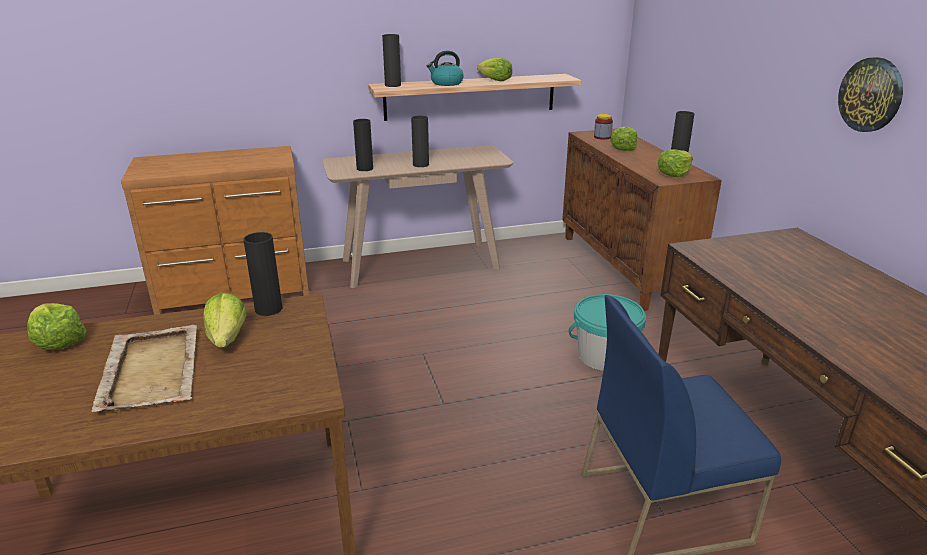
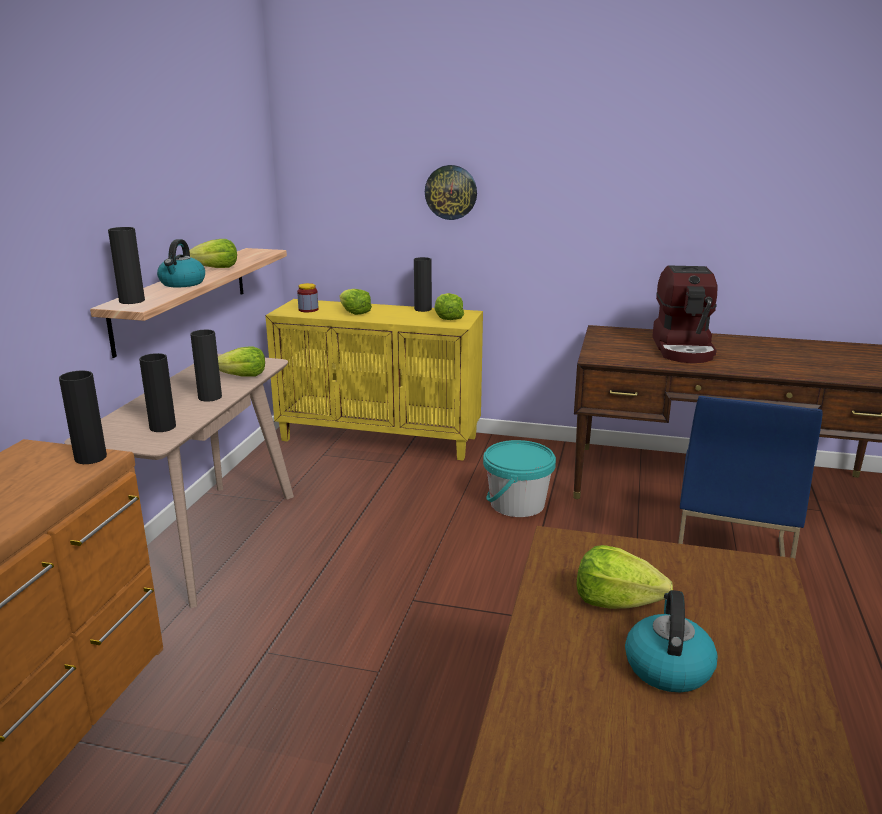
camera: 60 degrees left, 5 degrees down
(58, 341) = (532, 752): lettuce -> lettuce (243, 376)
(152, 370) = (667, 667): beige tray -> kettle
(268, 309) = (554, 563): black vase -> black vase (90, 458)
(624, 268) = (380, 438): brown cabinet -> yellow cabinet
(816, 283) = (684, 349): none -> coffee machine
(871, 95) = (630, 206): wall clock -> wall clock (451, 192)

